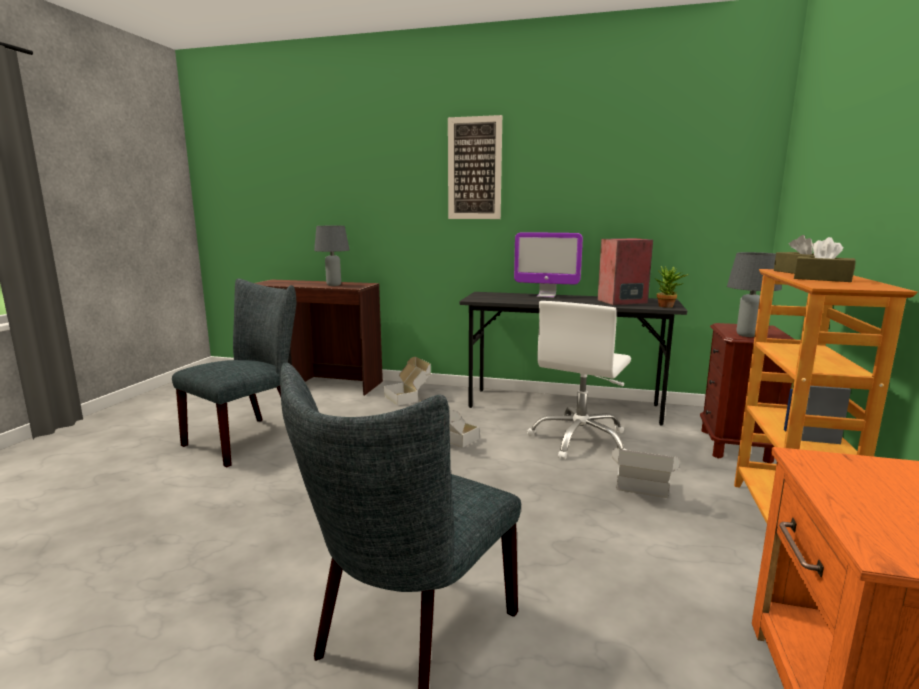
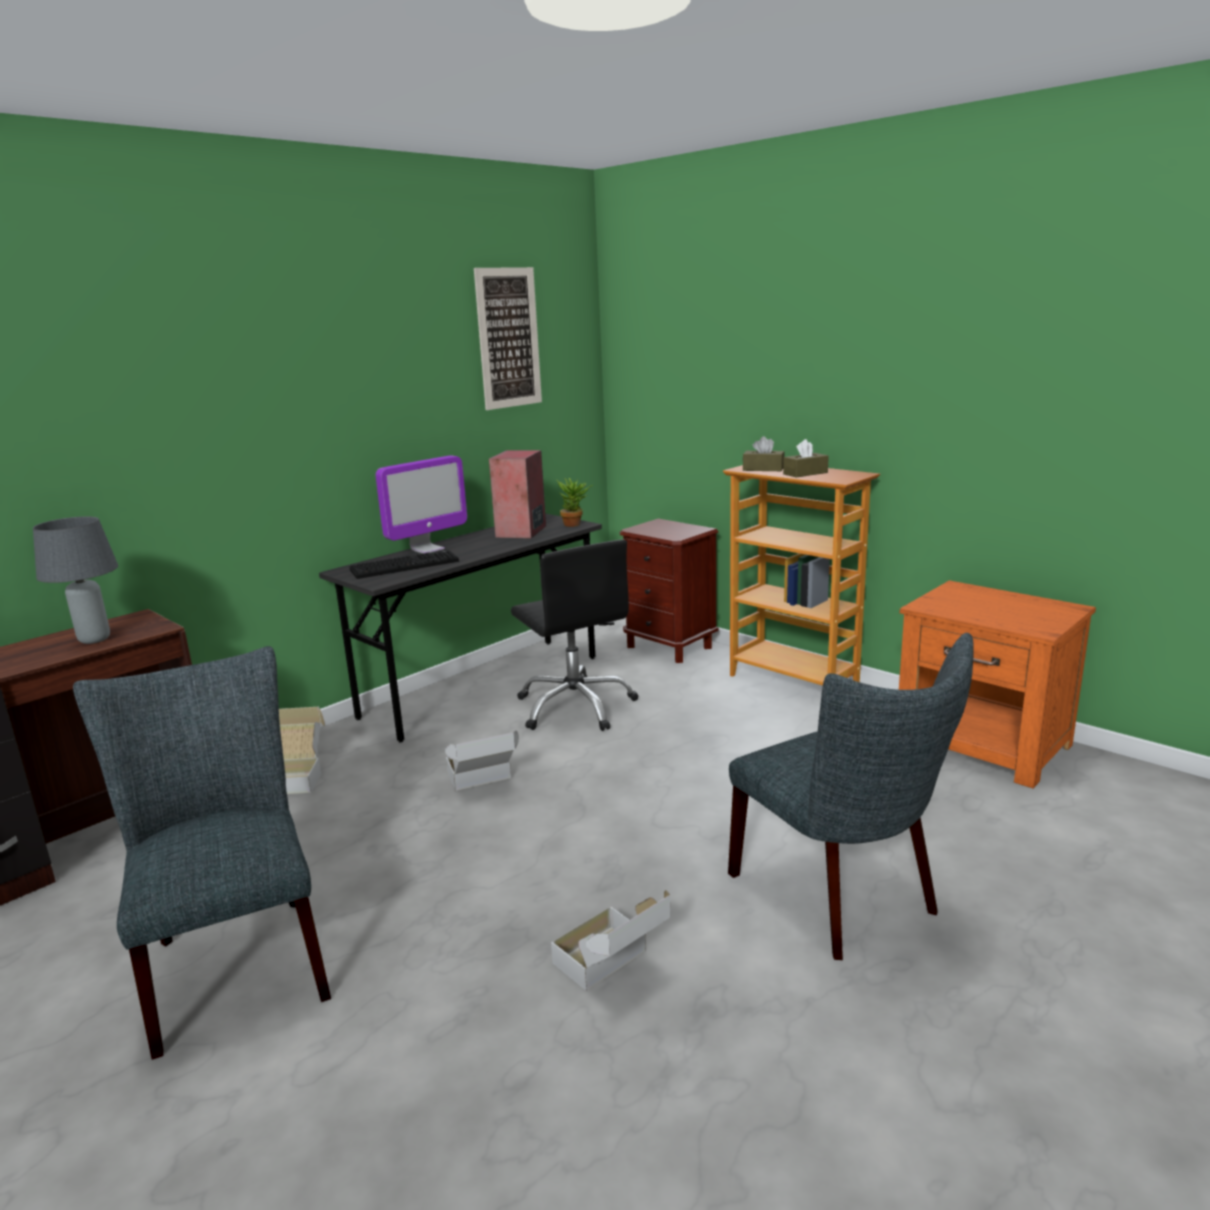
camera: 60 degrees left, 5 degrees up
(474, 168) = (284, 377): picture -> picture (508, 338)
(510, 298) = (405, 565): none -> keyboard
(580, 440) = (576, 706): white office chair -> black office chair
(641, 492) = (706, 716): cardboard box -> cardboard box (613, 968)
(747, 335) = (679, 534): grey table lamp -> none

